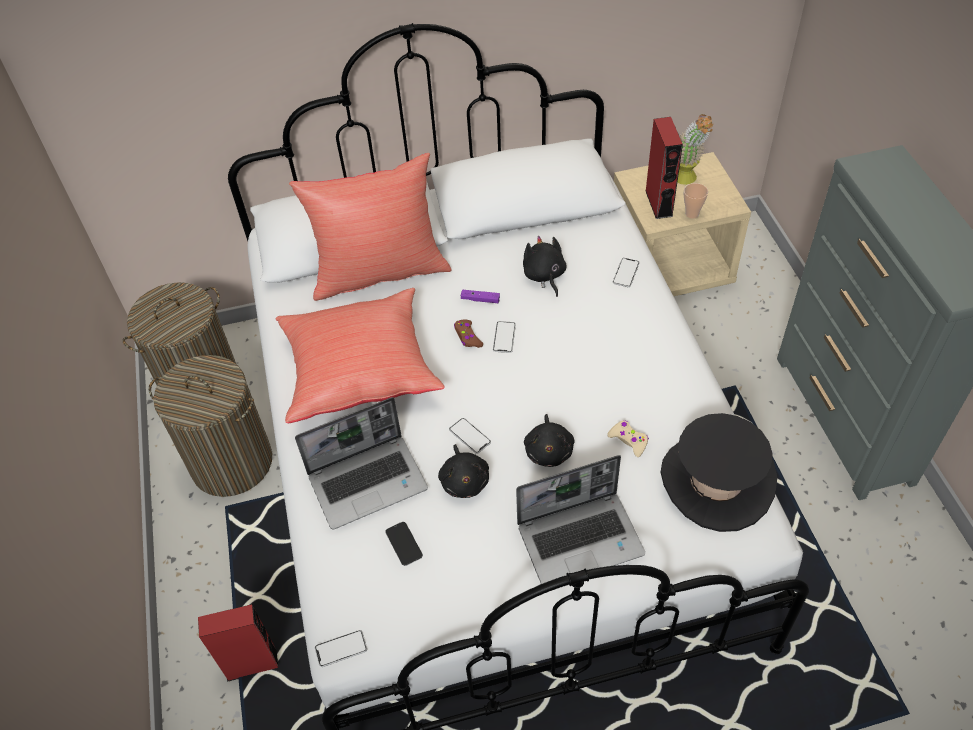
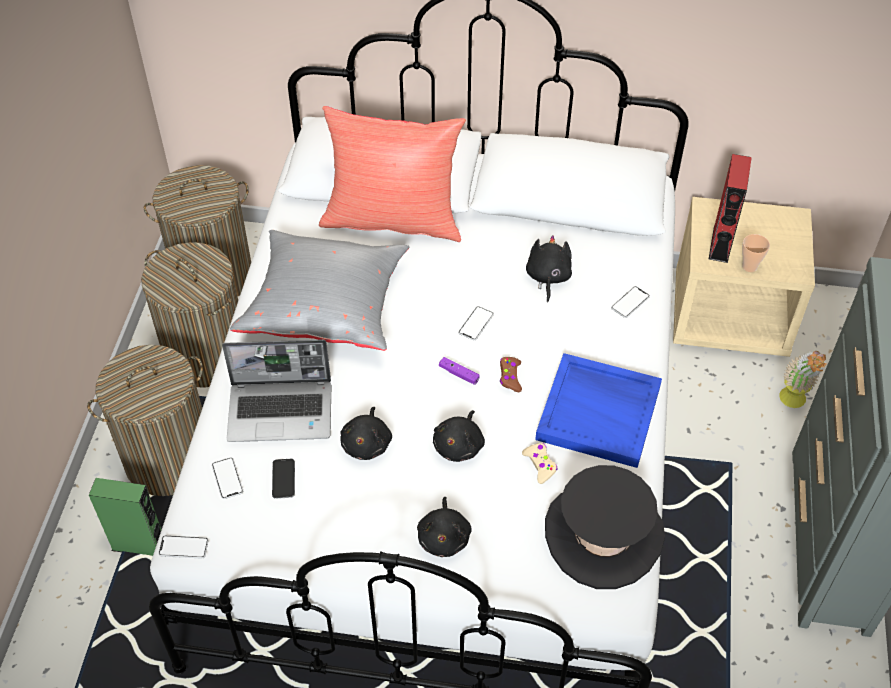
camera: 20 degrees right, 0 degrees up
(242, 571) = (169, 459): none -> laundry basket
(252, 665) = (139, 545): red speaker -> green speaker
(359, 371) = (326, 307): red pillow -> grey pillow
(468, 337) = (442, 311): brown game controller -> brown game controller (510, 377)
(470, 436) = (393, 404): phone -> phone (227, 478)
(480, 299) = (473, 279): purple game controller -> purple game controller (459, 374)
(581, 538) = (444, 537): laptop -> black plush toy
(653, 375) = (600, 412): none -> blue tray
(688, 180) = (765, 230): potted plant -> potted plant (794, 403)

